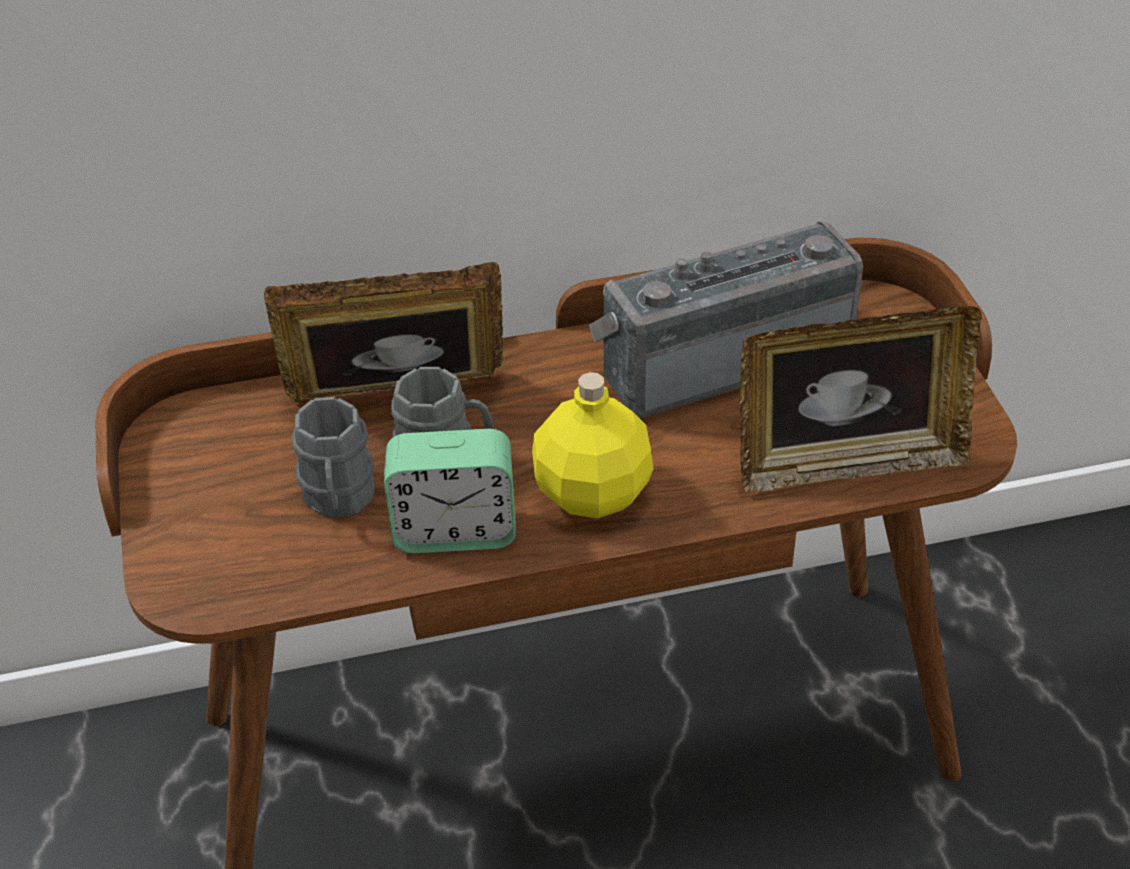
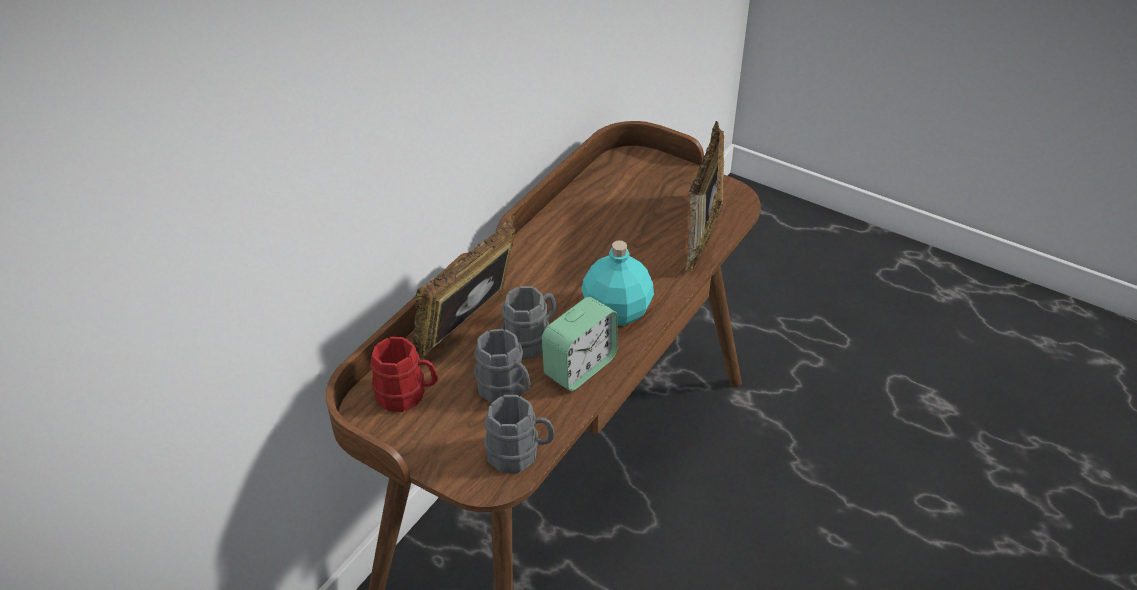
camera: 45 degrees left, 0 degrees up
(235, 434) = (407, 395): none -> red mug
(252, 584) = (520, 454): none -> grey mug
(592, 494) = (617, 312): yellow bottle -> turquoise bottle
(721, 358) = (592, 220): radio -> none
(847, 463) = (701, 234): picture frame -> picture frame turned 150 degrees clockwise

